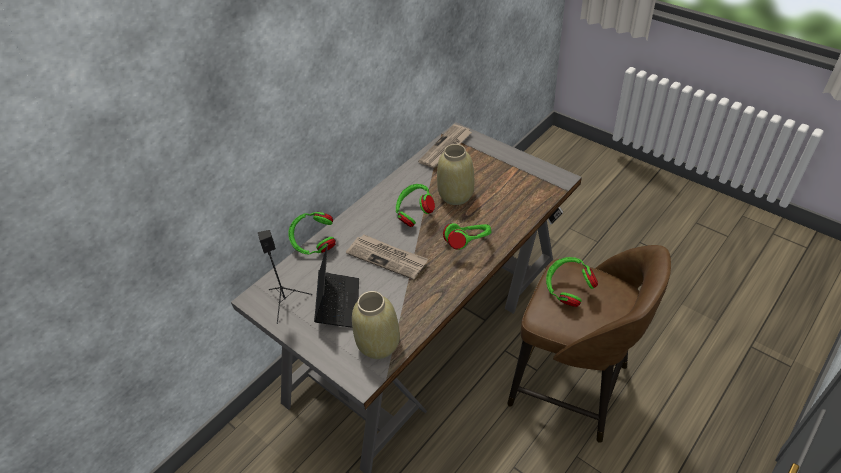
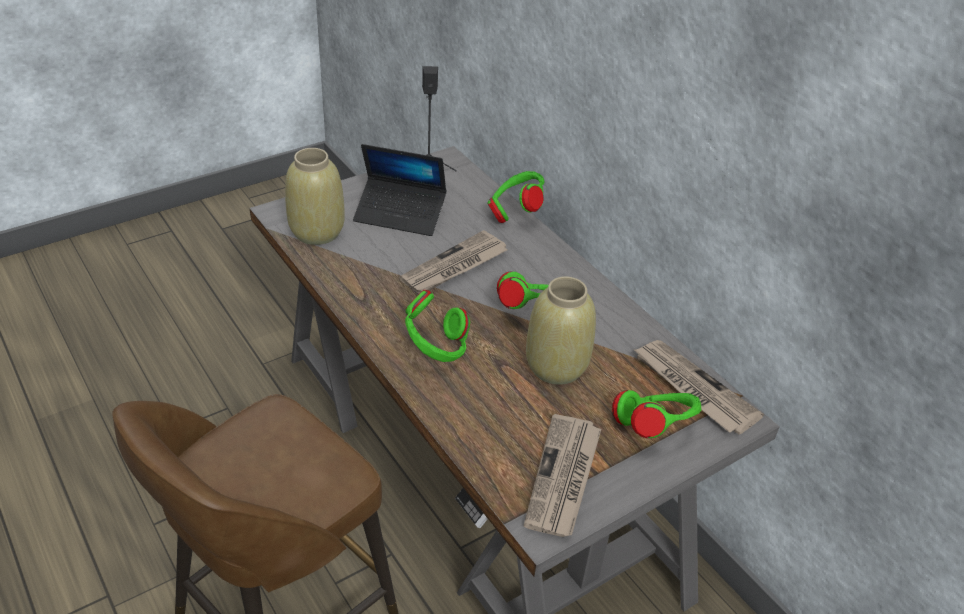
camera: 100 degrees right, 5 degrees down
(529, 178) = (563, 478): none -> newspaper
(567, 291) = (295, 455): green headphones -> green headphones (654, 428)

